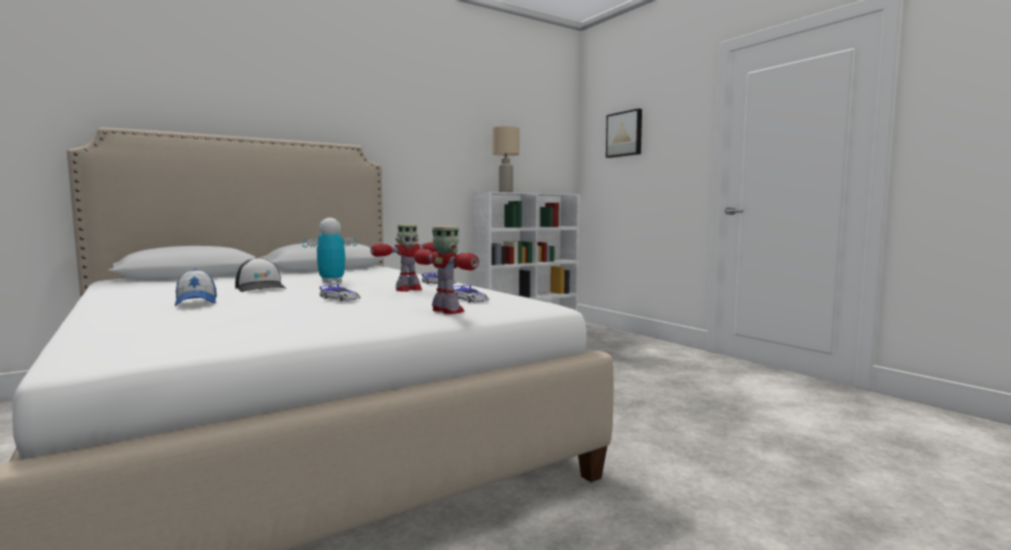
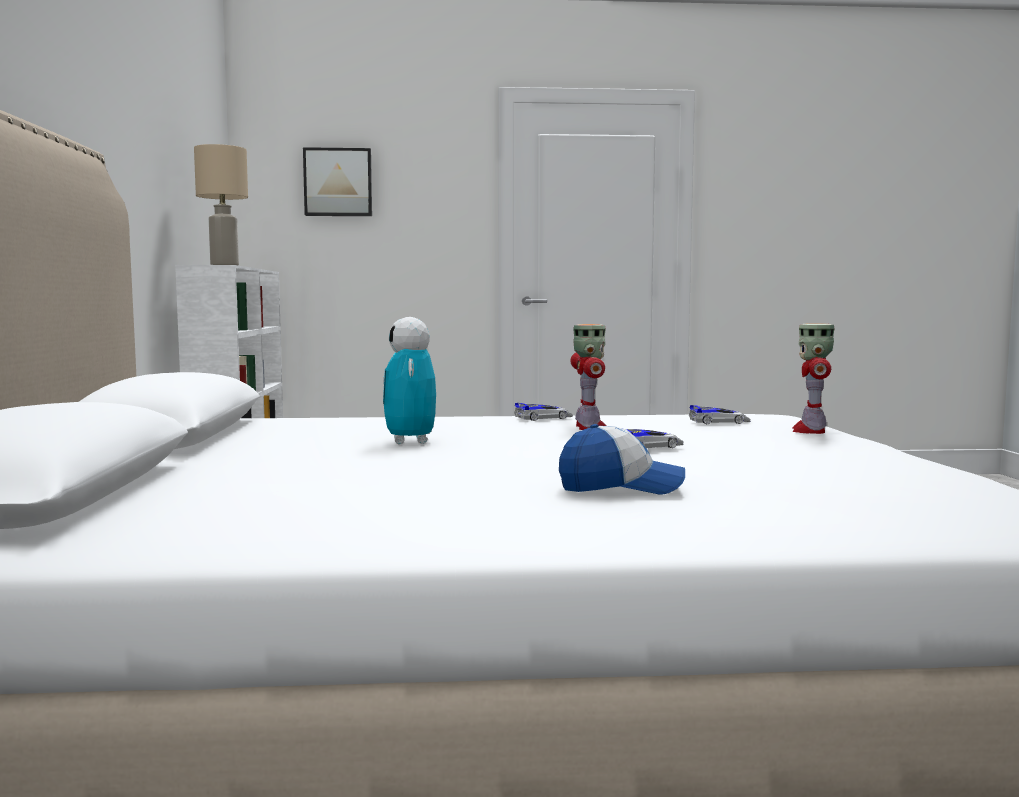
camera: 60 degrees left, 0 degrees up
(261, 288) = (455, 463): cap -> none
(447, 311) = (811, 430): toy robot -> toy robot turned 60 degrees counterclockwise

